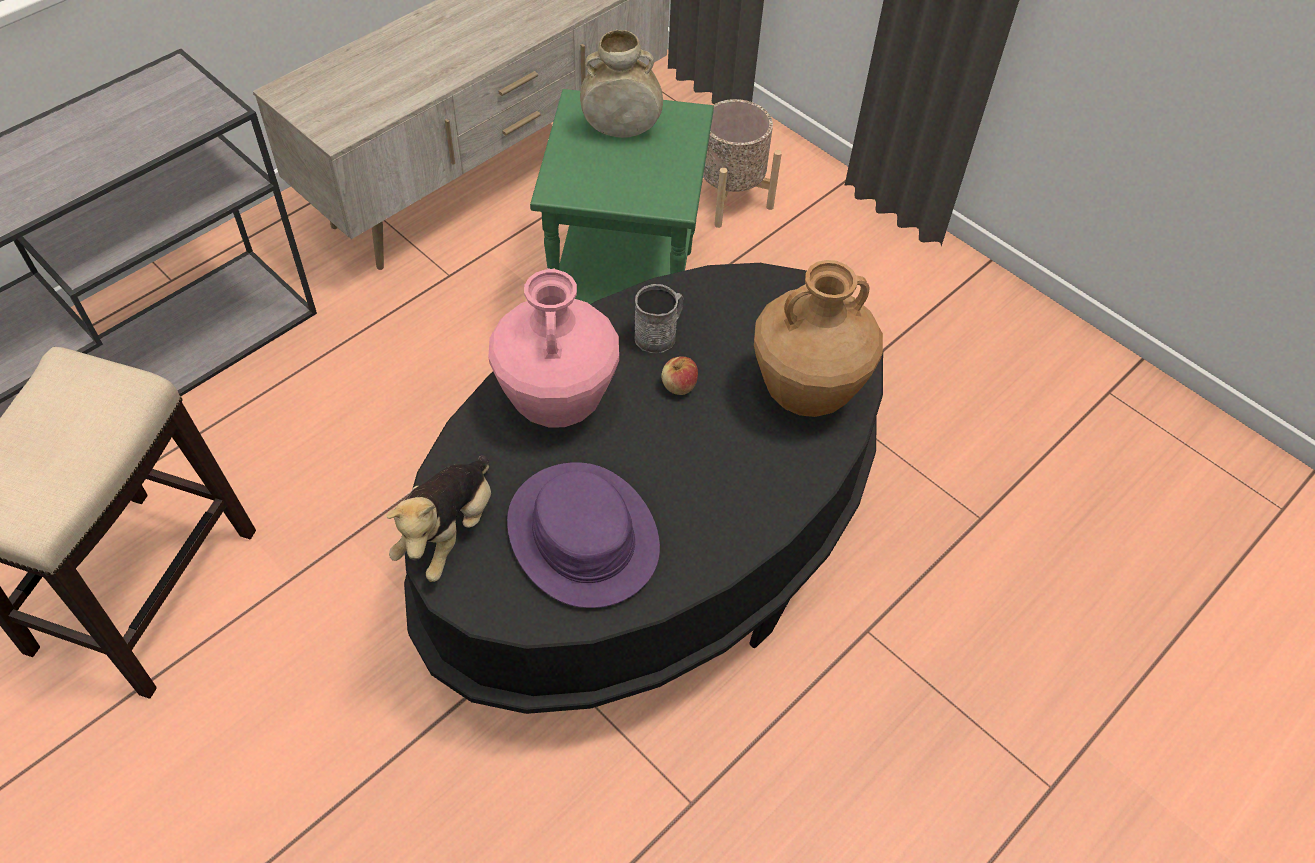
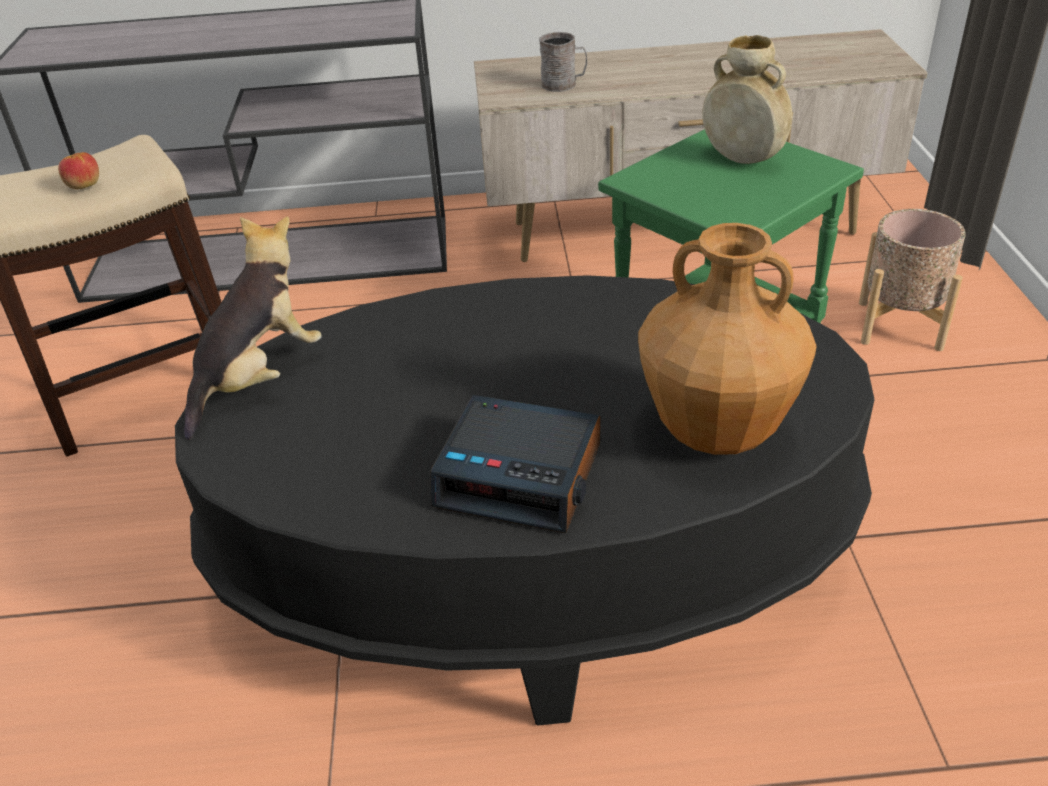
camera: 45 degrees right, 15 degrees down
(448, 531) = (259, 378): plush toy -> plush toy turned 150 degrees clockwise
(557, 404) = (459, 332): pink vase -> none
(582, 536) = (355, 437): purple hat -> none
(660, 334) = (616, 321): grey mug -> grey mug (564, 84)
(679, 386) = (587, 367): apple -> apple (83, 185)
(723, 496) = (521, 475): none -> alarm clock

